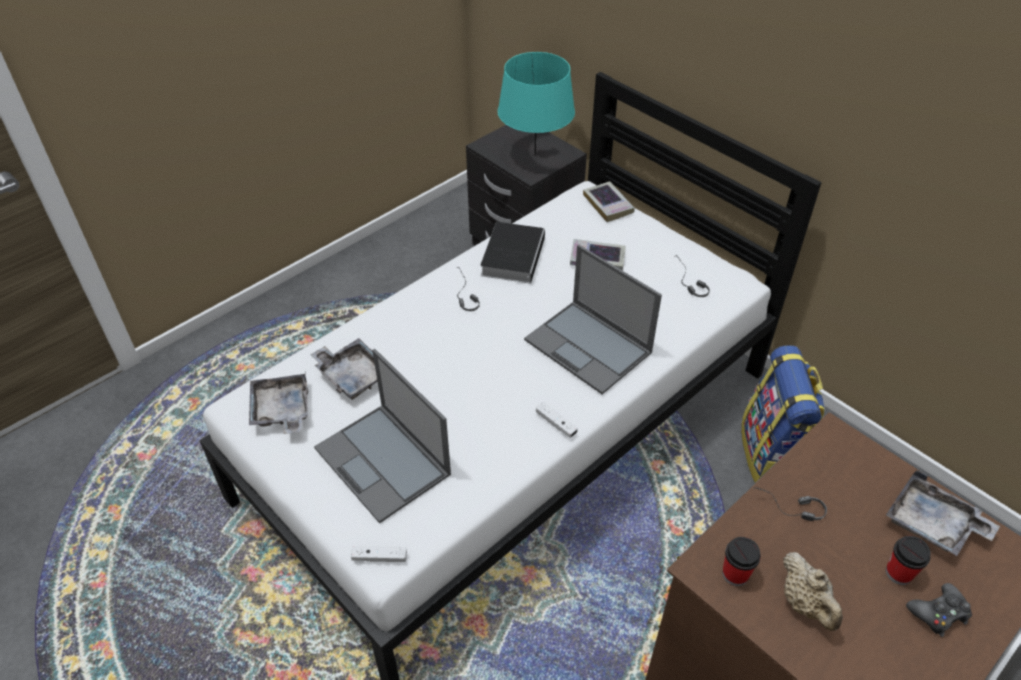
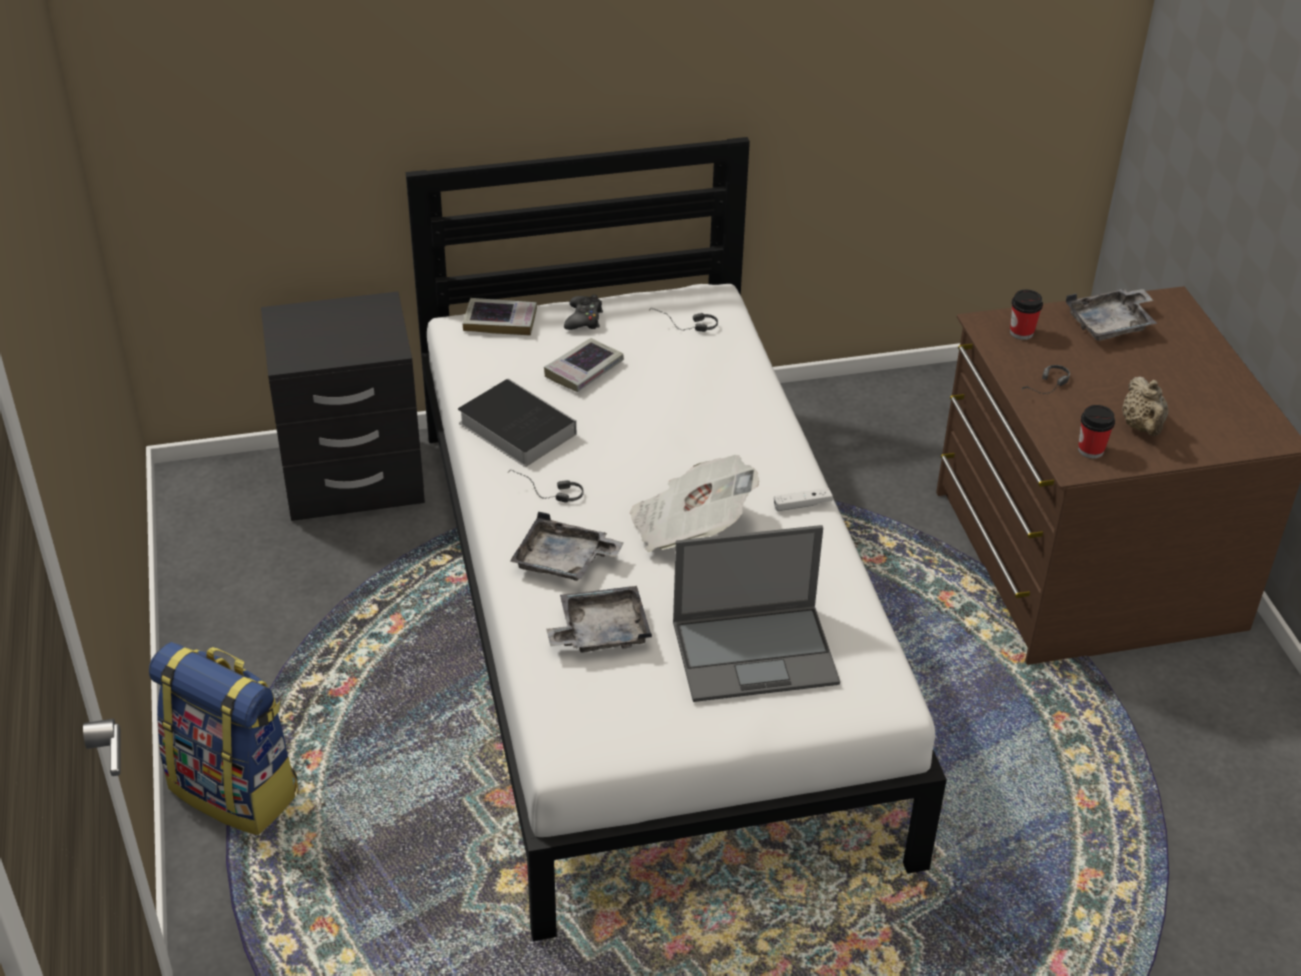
camera: 60 degrees left, 5 degrees down
(281, 411) = (608, 712): grey tray -> grey tray (564, 561)
(379, 557) = (883, 700): white game controller -> none
(484, 375) = (690, 527): none -> newspaper
(535, 154) = (354, 328): turquoise table lamp -> none
(589, 347) = (717, 434): laptop -> none
(772, 455) = (838, 447): backpack -> backpack (237, 789)
(805, 604) = (1142, 427): beige teapot -> beige teapot turned 75 degrees clockwise
(898, 573) = (1143, 366): cup -> cup (1021, 332)
(938, 613) = (1190, 366): black game controller -> black game controller (584, 319)

